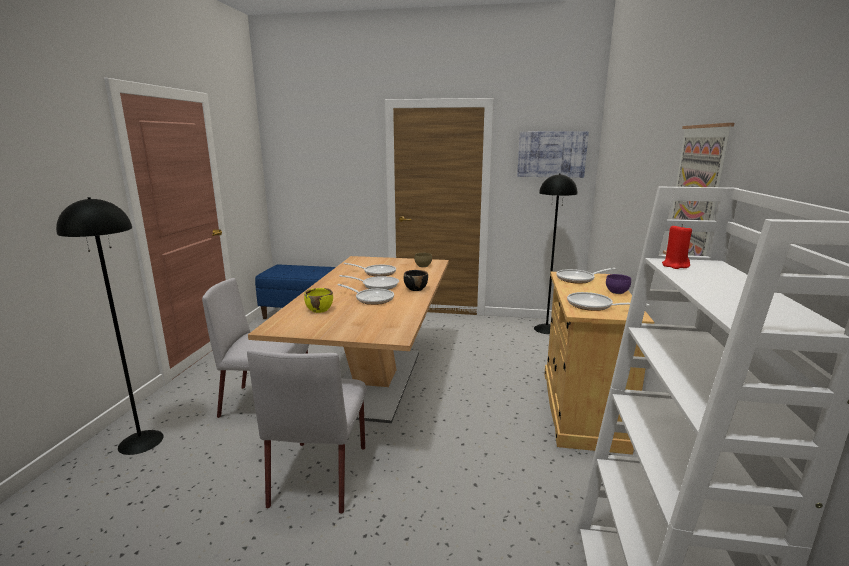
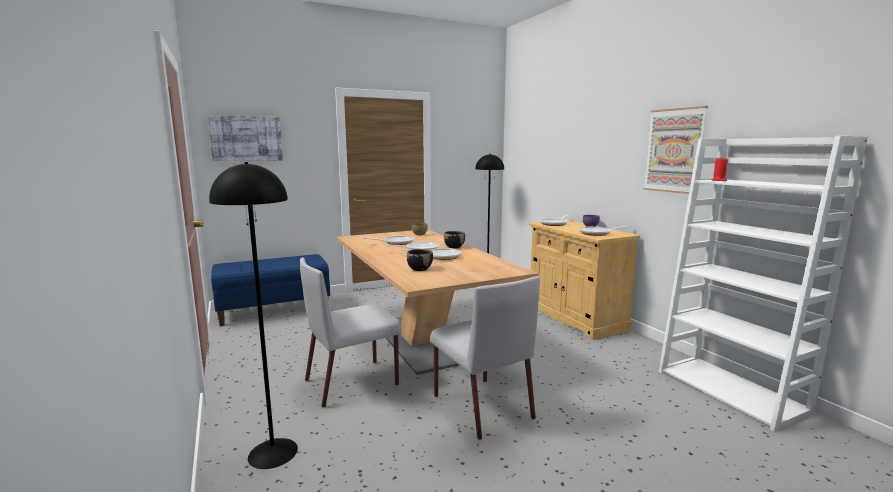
camera: 35 degrees left, 5 degrees down
(319, 310) = (420, 269): yellow bowl -> black bowl
(551, 154) = (473, 140): picture -> picture (246, 138)

